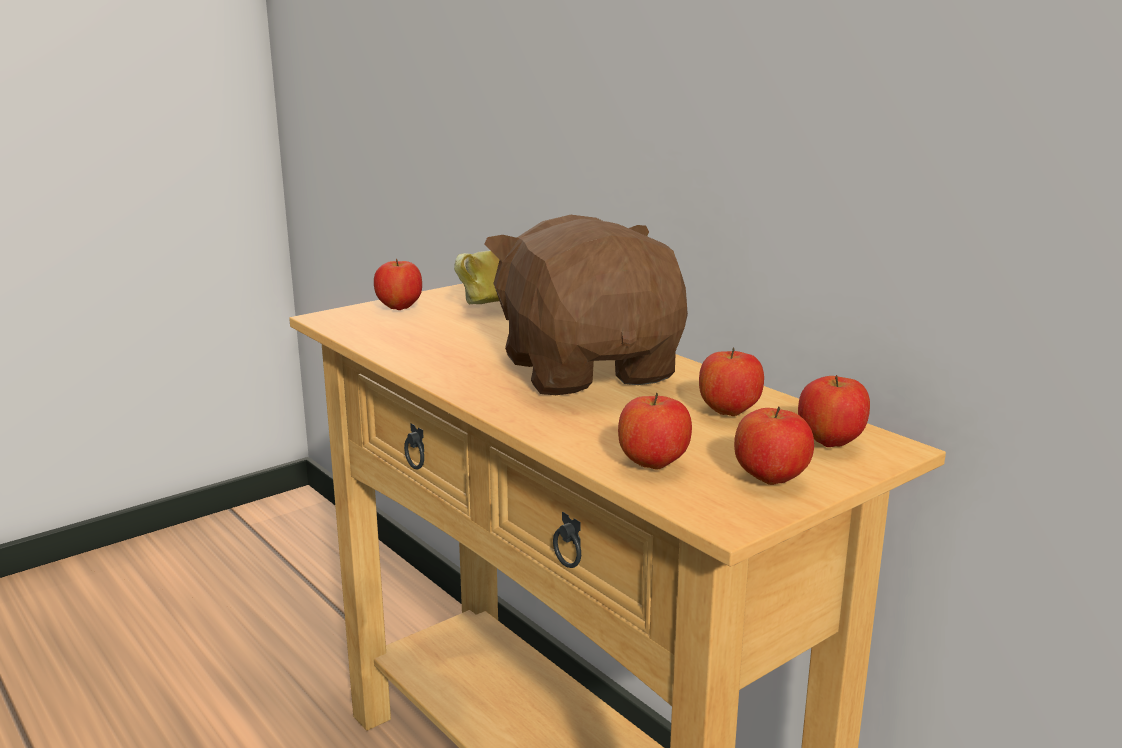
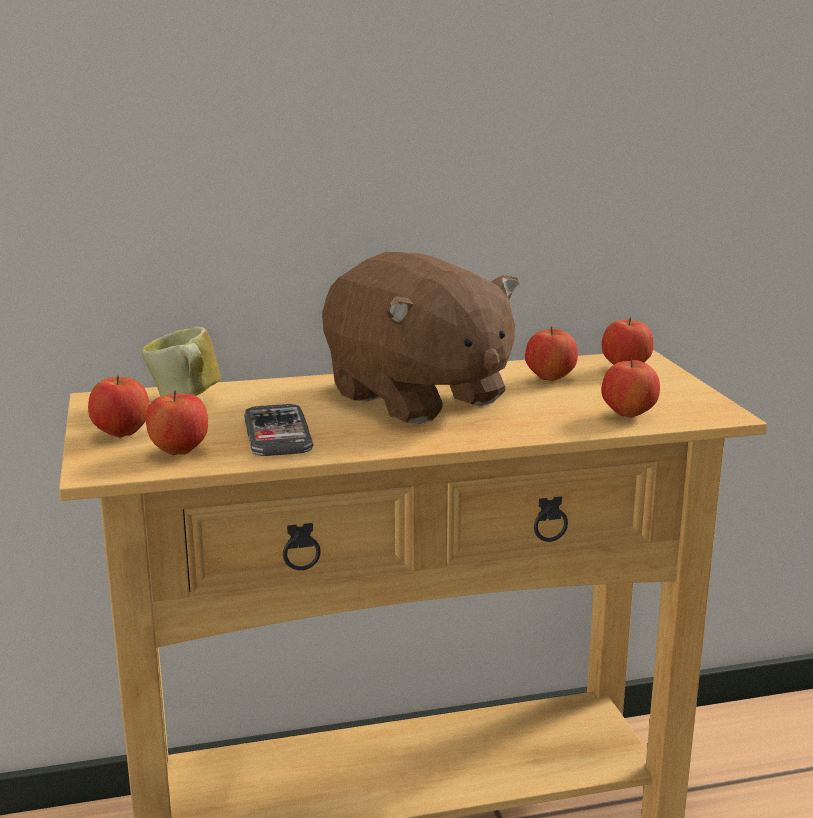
camera: 65 degrees left, 0 degrees up
(441, 345) = (277, 434): none -> phone
(589, 371) = (417, 398): brown plush toy -> brown plush toy turned 135 degrees counterclockwise
(770, 480) = (672, 393): apple -> apple (178, 452)

